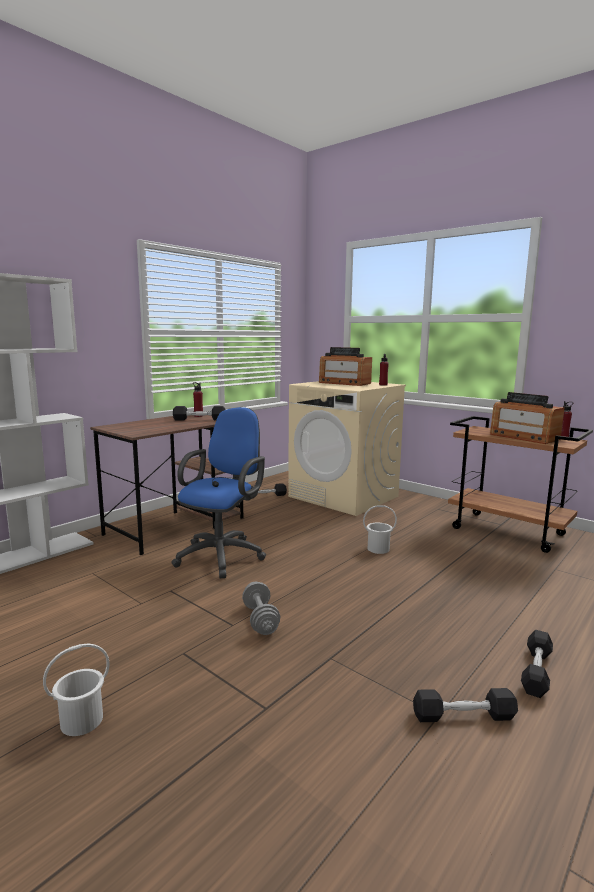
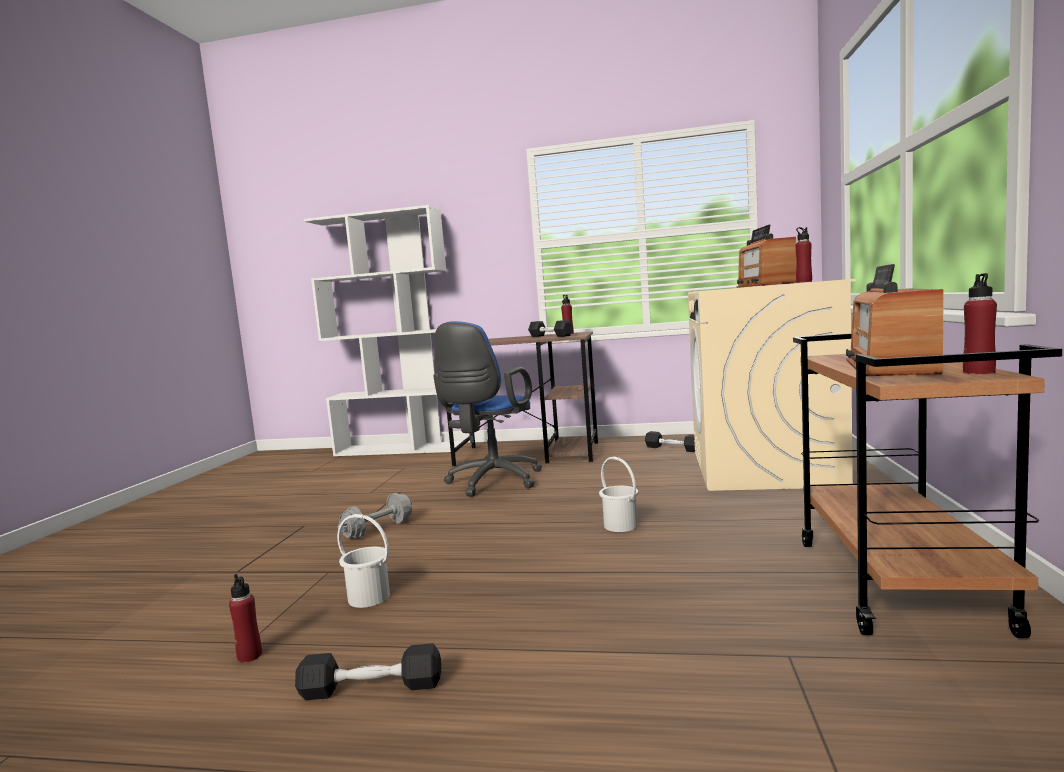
camera: 60 degrees right, 5 degrees down
(82, 721) = (208, 530): white bucket -> white bucket (369, 598)
(223, 555) = (491, 482): blue office chair -> blue office chair turned 120 degrees clockwise
(463, 716) = (250, 656): black dumbbell -> red bottle

